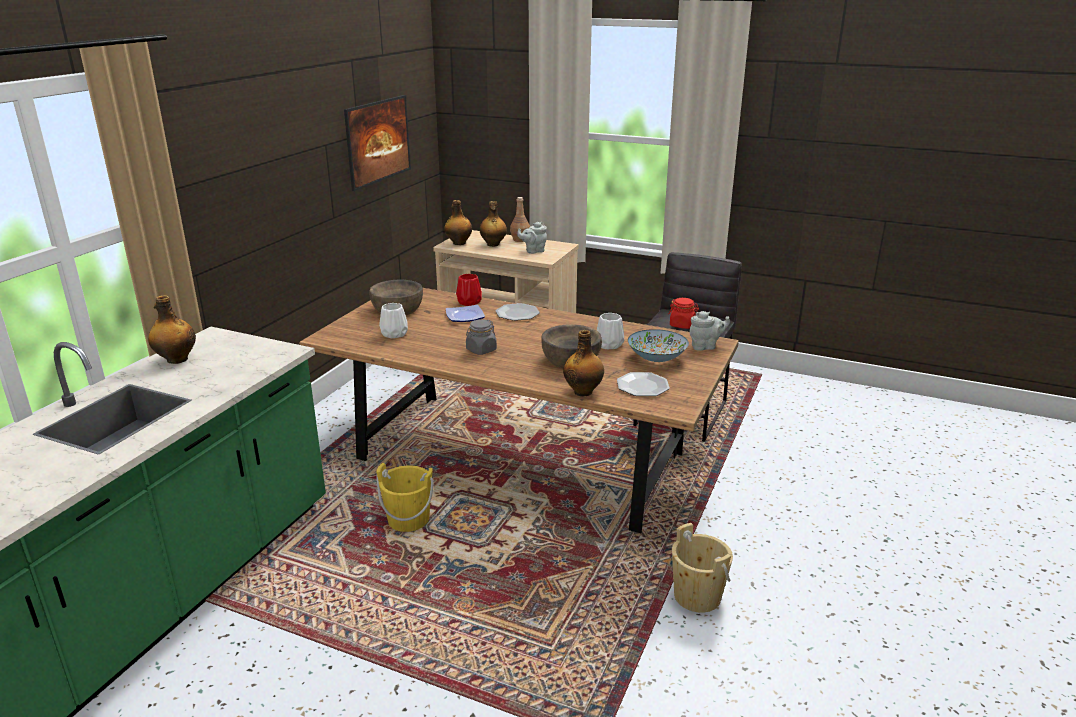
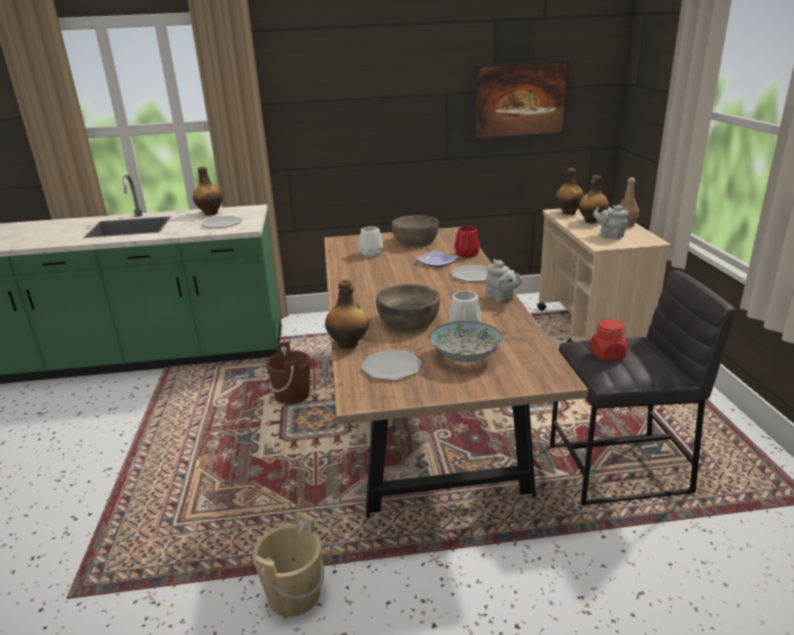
camera: 60 degrees right, 0 degrees up
(238, 360) = (222, 223): none -> plate
(408, 520) = (292, 395): yellow bucket -> brown bucket
(481, 350) = (381, 285): grey jar -> none
(705, 346) = (535, 374): grey teapot -> grey teapot (501, 299)

